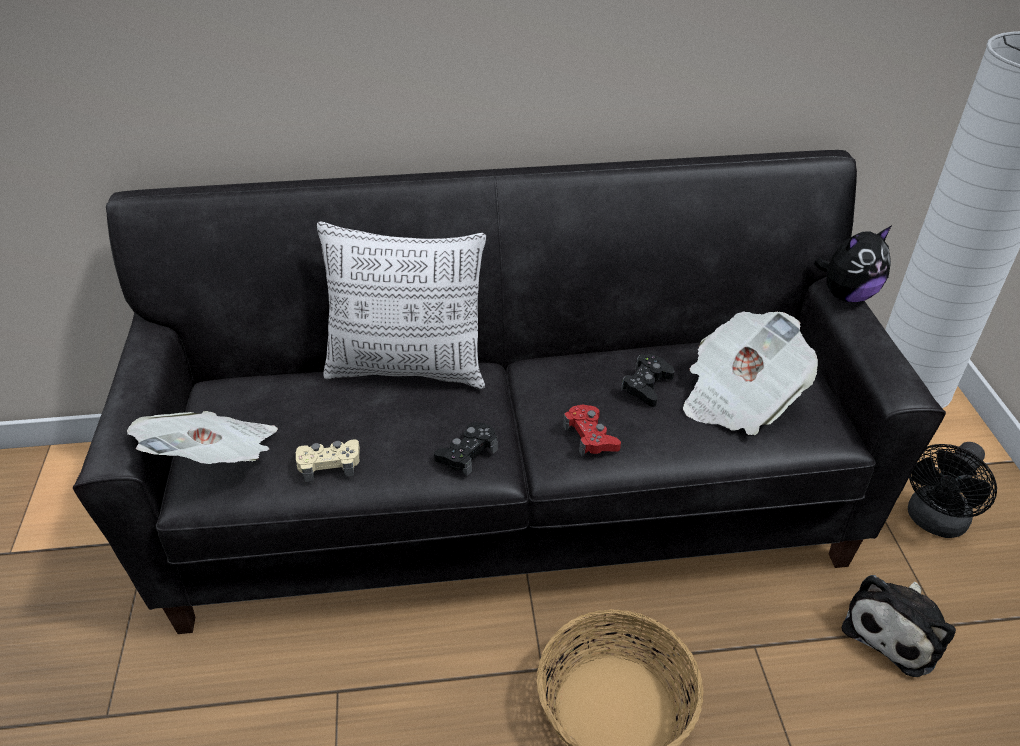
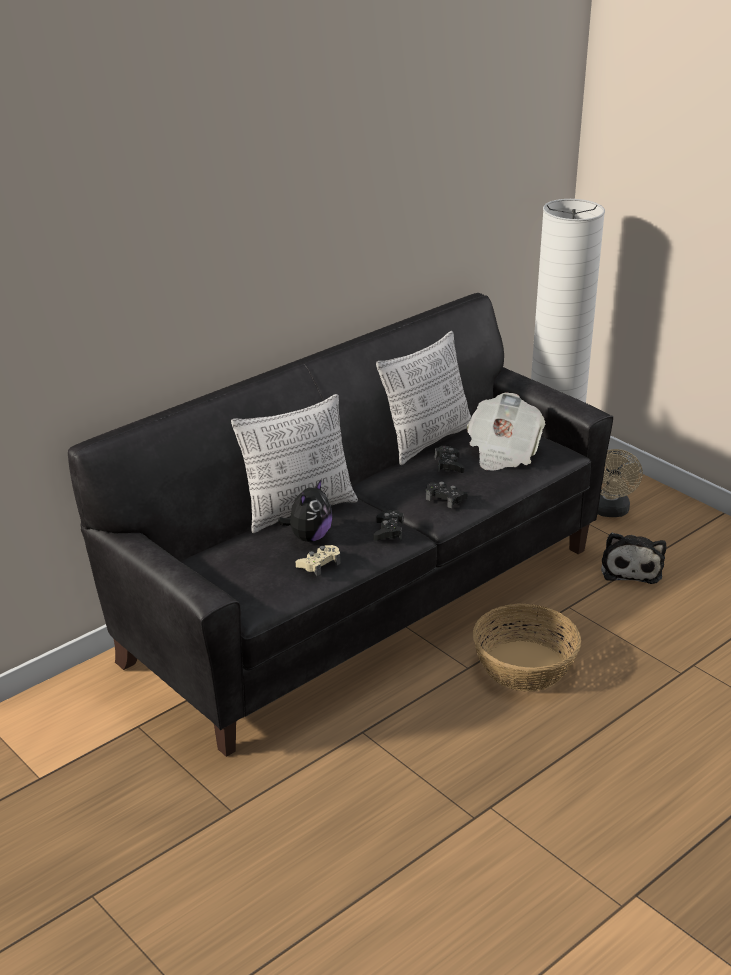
camera: 35 degrees left, 10 degrees down
(216, 460) = (249, 589): newspaper -> none
(590, 436) = (445, 498): red game controller -> black game controller
(662, 336) = (427, 441): none -> pillow
(846, 295) = (520, 378): plush toy -> plush toy (309, 537)
(933, 522) = (609, 511): black fan -> beige fan

